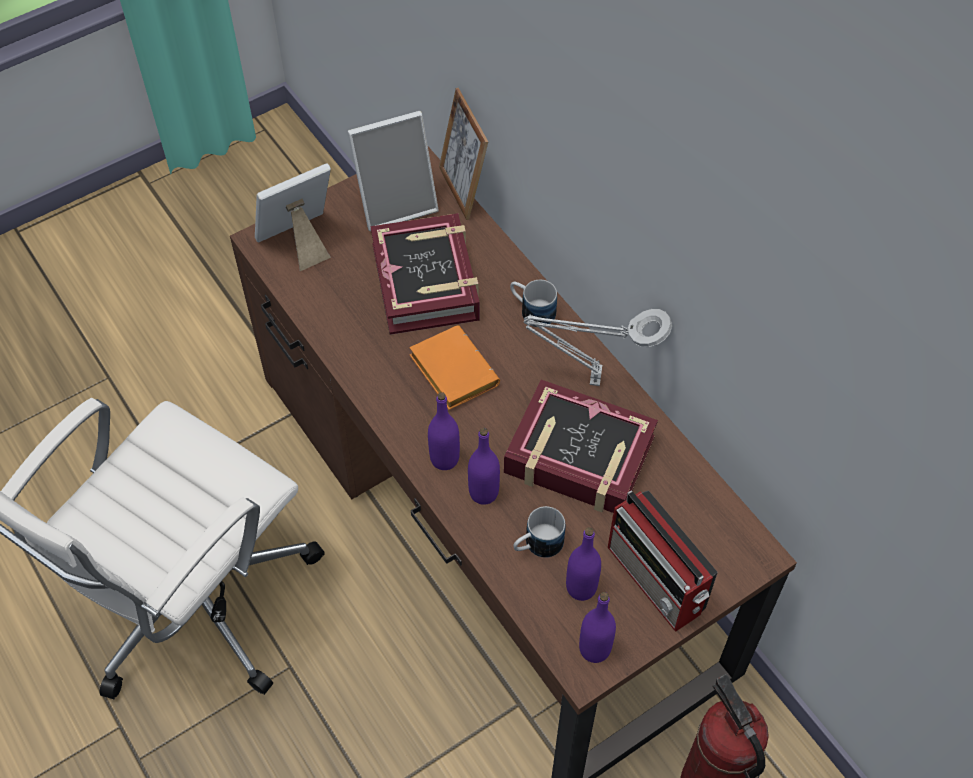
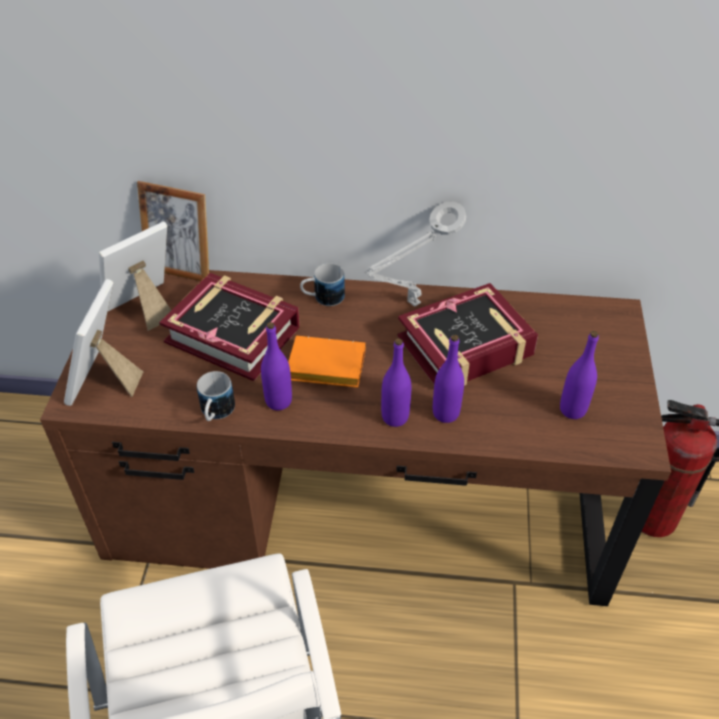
camera: 50 degrees left, 10 degrees down
(396, 203) = (145, 308): picture frame -> picture frame turned 150 degrees counterclockwise
(537, 545) = (517, 412): mug -> mug (216, 413)
(594, 649) = (628, 433): purple bottle -> purple bottle (278, 401)
(657, 582) = (600, 369): radio -> none

